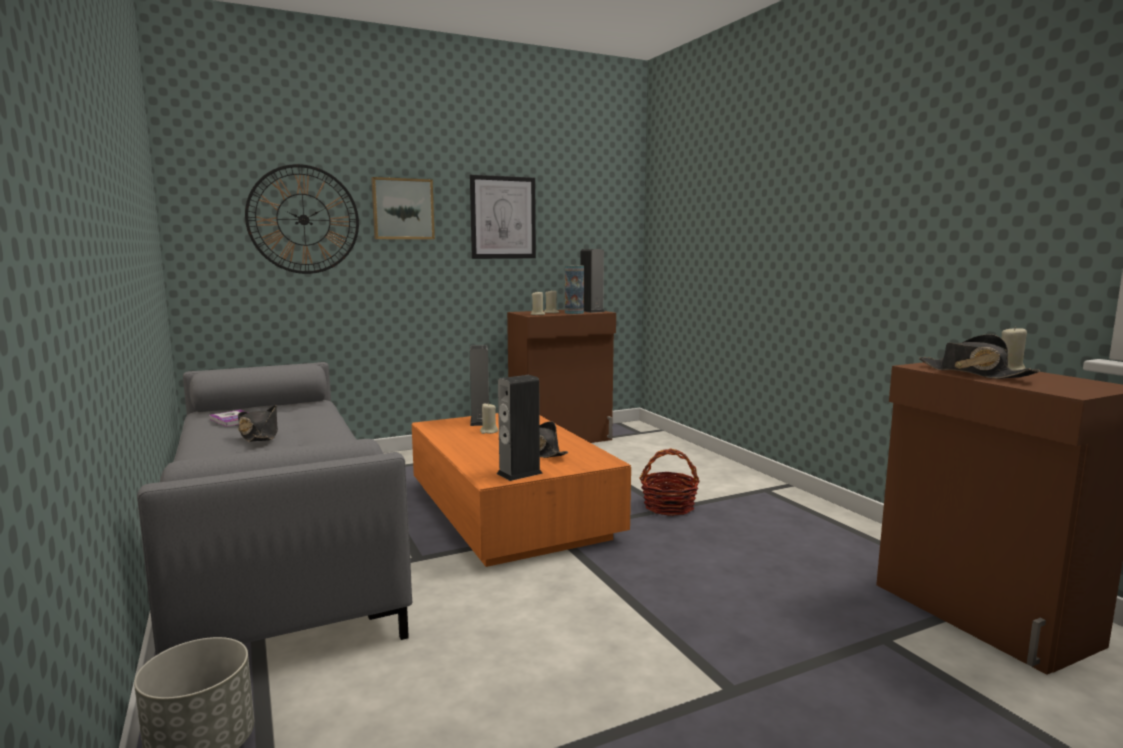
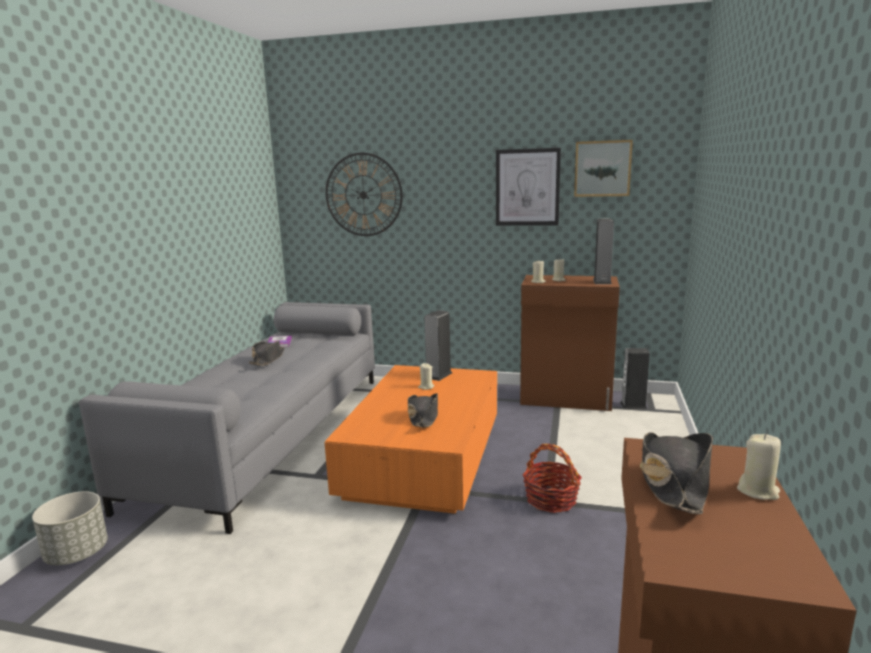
camera: 40 degrees right, 5 degrees up
(402, 209) = (437, 183): picture -> picture (602, 168)
(519, 473) = (372, 435): speaker -> speaker (633, 405)
(574, 313) = (576, 283): vase -> none

